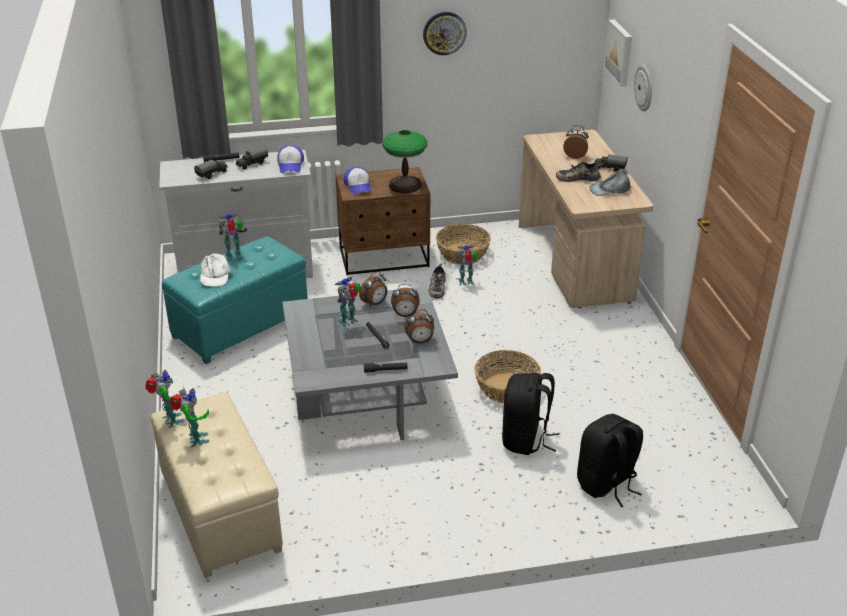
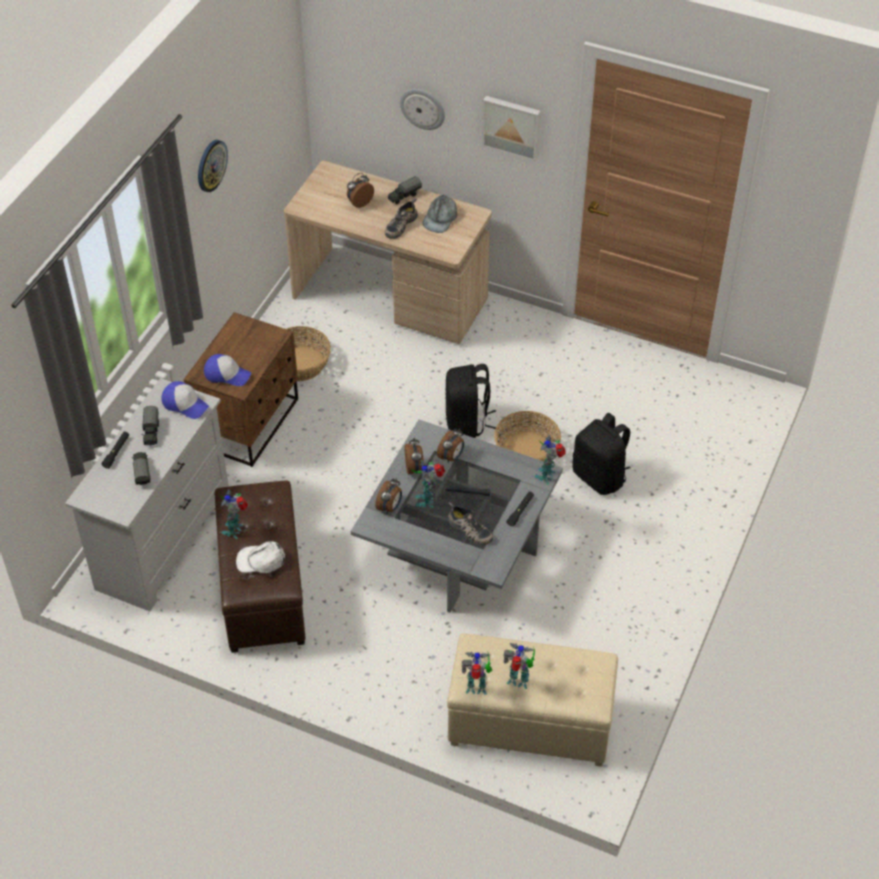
camera: 55 degrees left, 15 degrees up
(215, 275) = (261, 560): white cap -> white cap turned 150 degrees clockwise
(241, 326) = (264, 589): turquoise ottoman -> brown ottoman
(405, 185) = (261, 341): table lamp -> none
(420, 341) = (499, 468): alarm clock -> alarm clock (390, 507)
(437, 287) = (337, 413): shoe -> shoe (468, 530)
(466, 282) = (349, 388): toy robot -> toy robot (547, 475)
(606, 484) = (687, 461): black backpack -> black backpack (467, 422)
(620, 52) = (351, 80): picture -> picture (512, 126)

